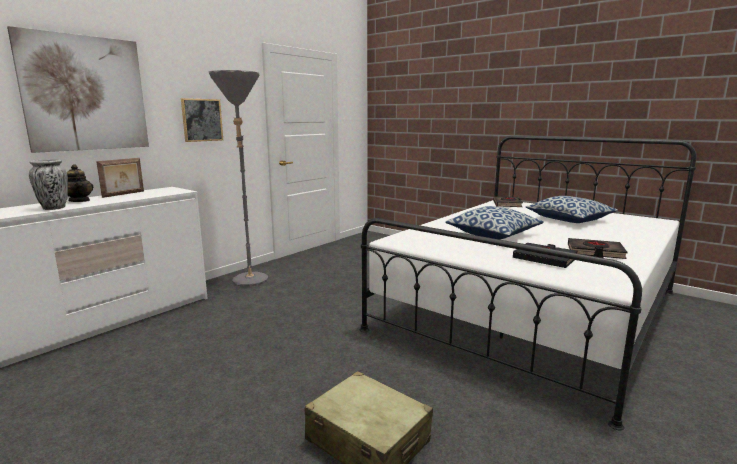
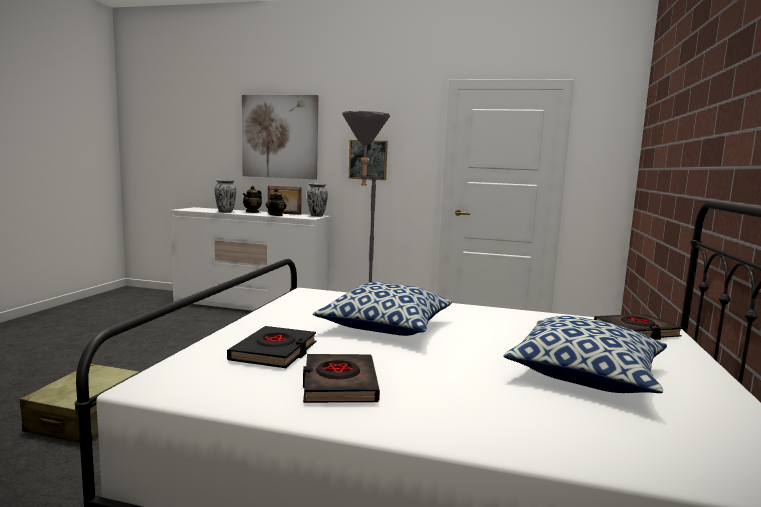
camera: 65 degrees right, 5 degrees down
(135, 197) = (276, 215): none -> teapot
(167, 189) = (316, 216): none -> vase

